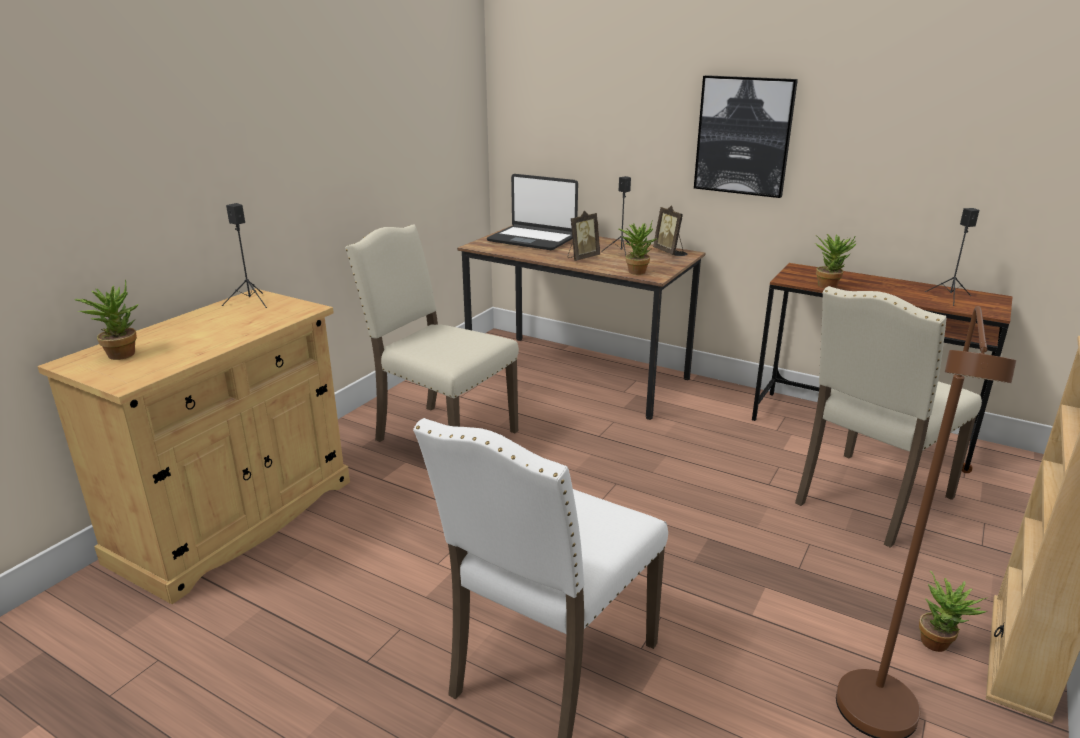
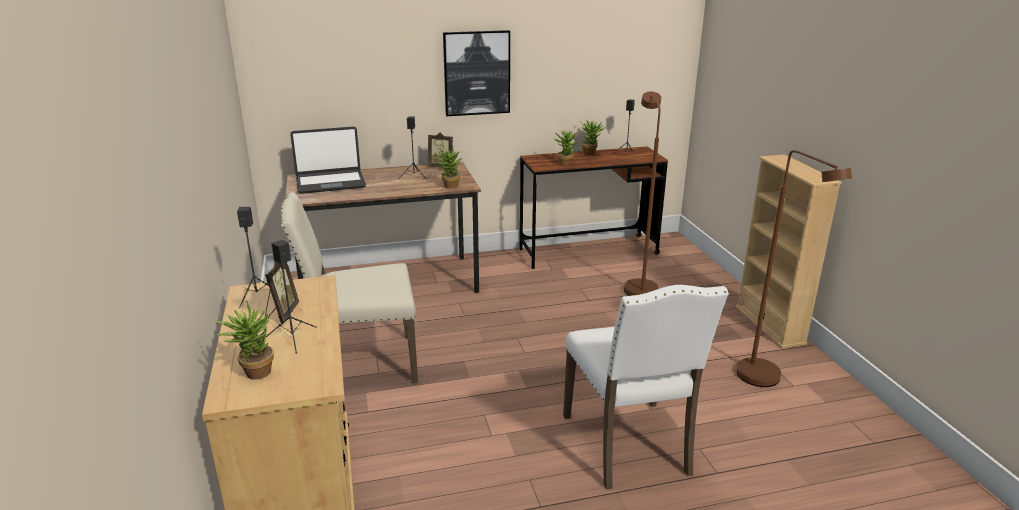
camera: 45 degrees left, 0 degrees up
(193, 341) = (293, 339): none -> black speaker
(582, 258) = (395, 187): picture frame -> picture frame (281, 314)
(869, 500) = (639, 286): beige chair -> brown floor lamp
(940, 643) = (743, 336): potted plant -> potted plant (590, 153)

